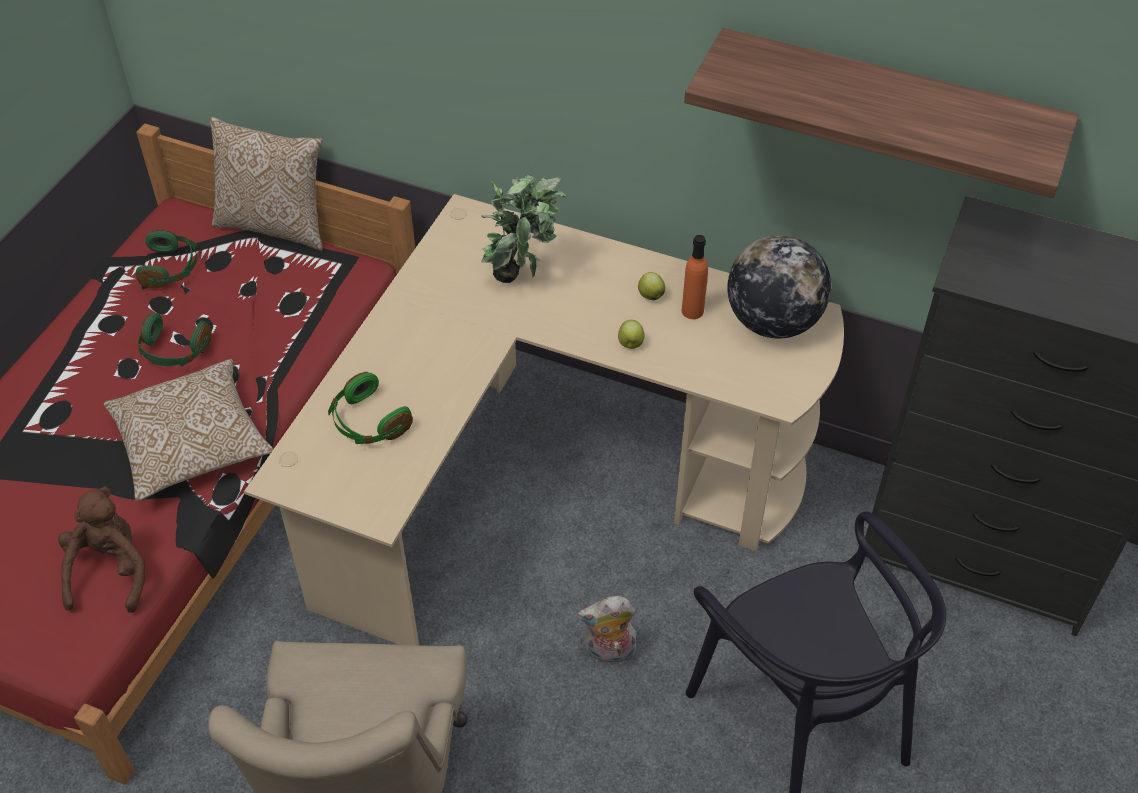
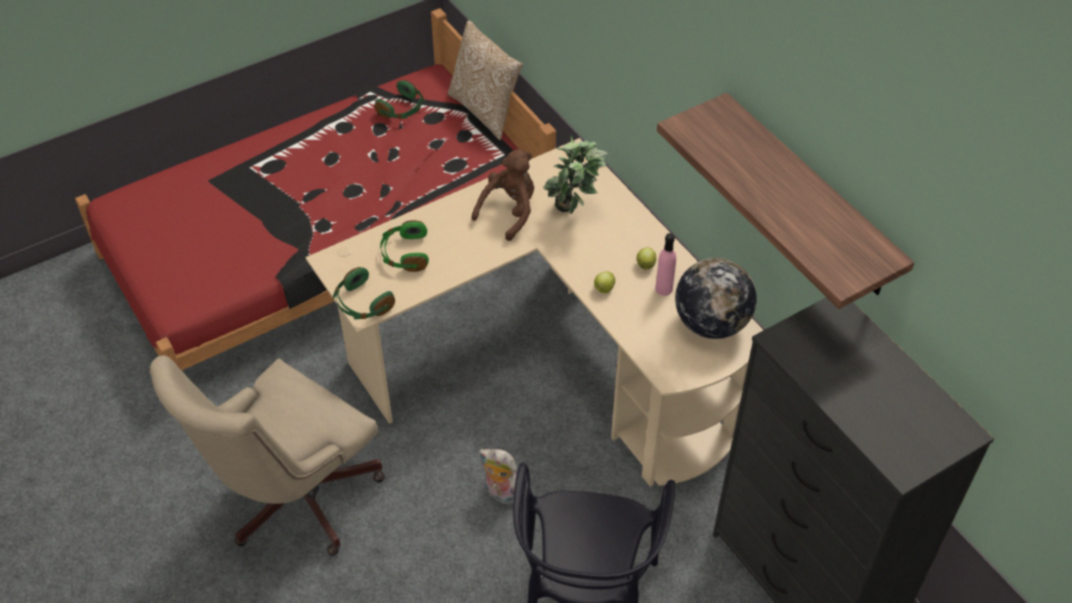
camera: 35 degrees right, 0 degrees up
(110, 571) = (231, 272): brown plush toy -> brown plush toy (509, 212)
(174, 351) = (363, 161): green headphones -> green headphones (362, 303)
(192, 445) = (329, 222): pillow -> none
(692, 311) = (664, 289): orange bottle -> pink bottle

